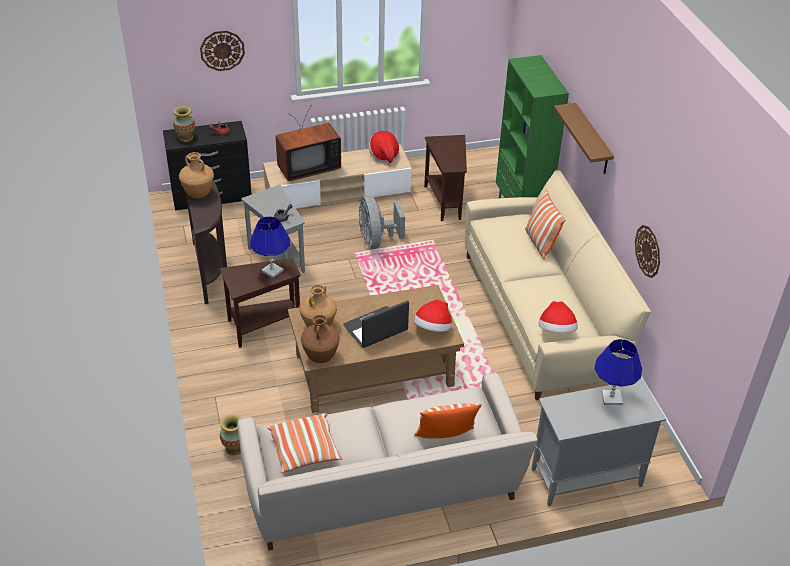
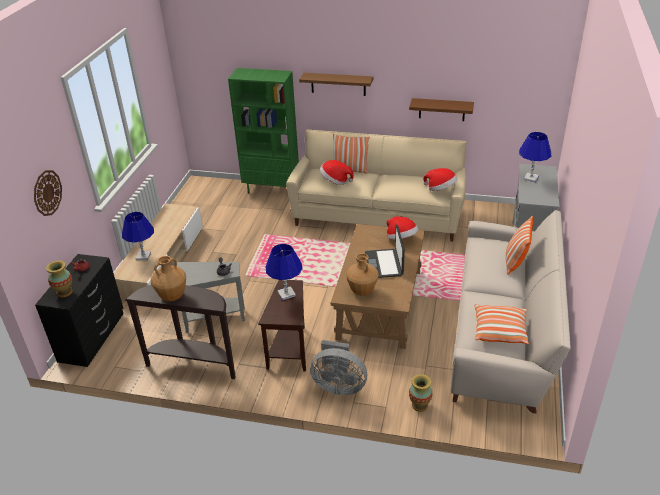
camera: 60 degrees left, 5 degrees down
(307, 168) = (143, 256): television -> blue table lamp
(320, 357) = (397, 299): brown vase -> none
(376, 240) = (240, 260): grey fan -> grey fan (339, 385)
(384, 156) = (170, 214): hat -> hat (335, 181)
(445, 200) = (227, 215): brown side table -> none
(648, 251) = (442, 109): wall clock -> brown shelf

